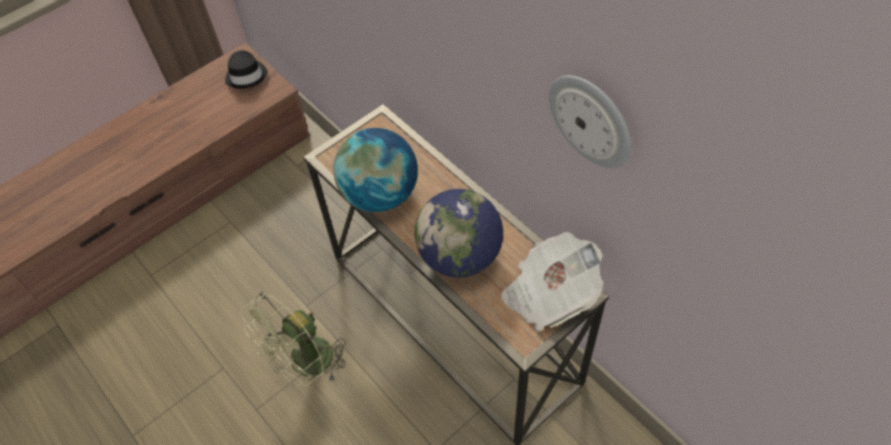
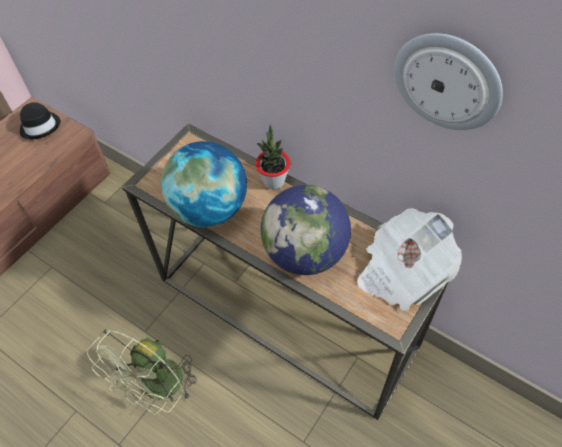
camera: 15 degrees left, 0 degrees up
(450, 178) = (274, 181): none -> potted plant

